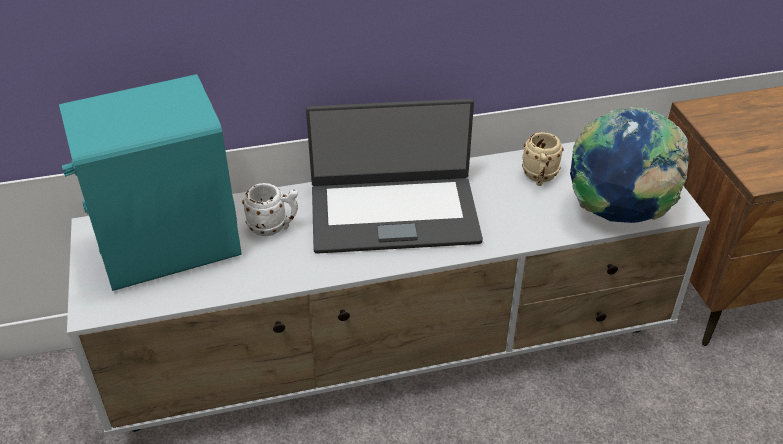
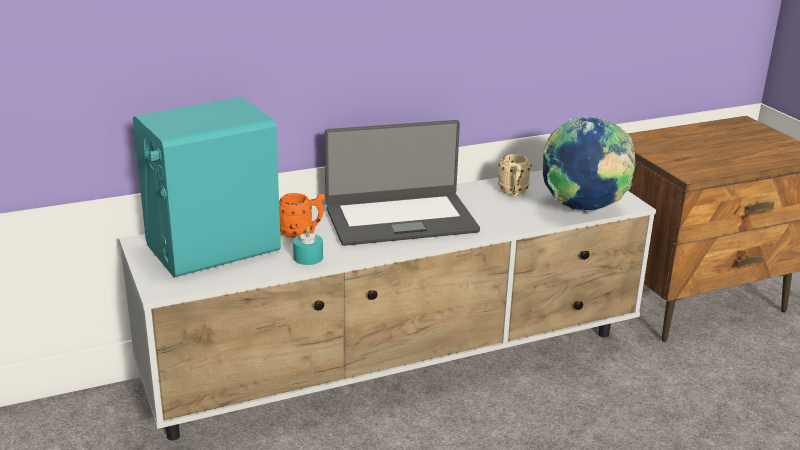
camera: 10 degrees left, 15 degrees down
(270, 270) = (308, 257): none -> turquoise candle
(274, 227) = (301, 233): white mug -> orange mug

